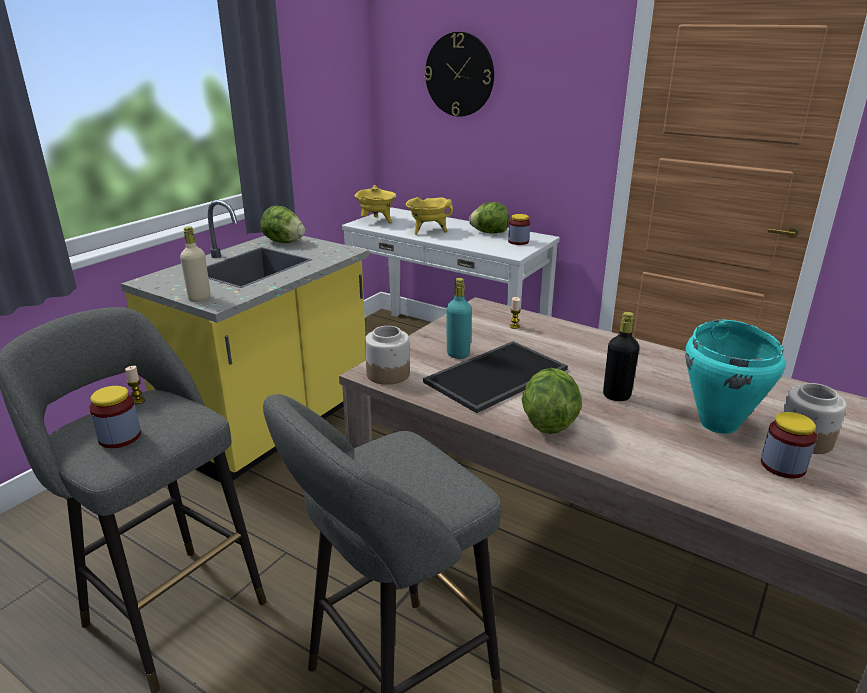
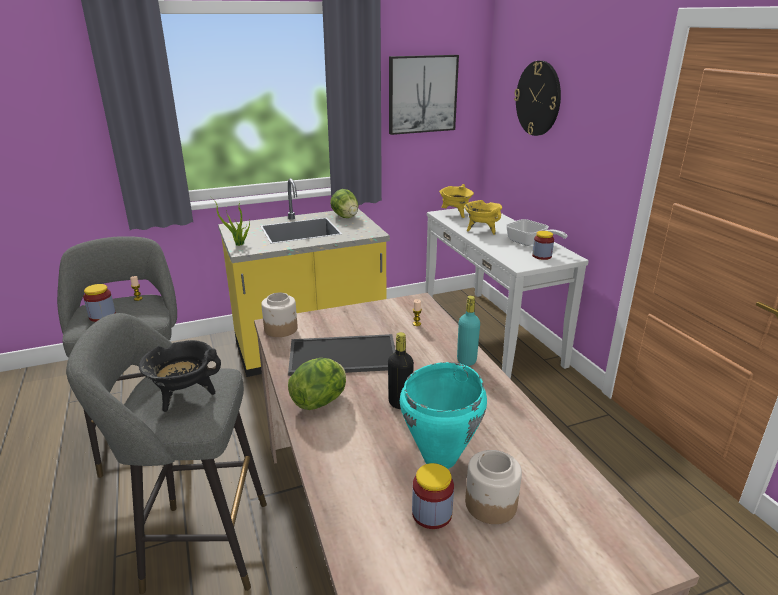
camera: 35 degrees right, 0 degrees up
(199, 298) = (238, 244): beige bottle -> potted plant
(316, 80) = (422, 94): none -> picture
(409, 475) = (185, 396): none -> black cooking pot
(458, 354) = (344, 331): turquoise bottle -> turquoise bottle (466, 360)
(489, 233) = (529, 242): lettuce -> frying pan

